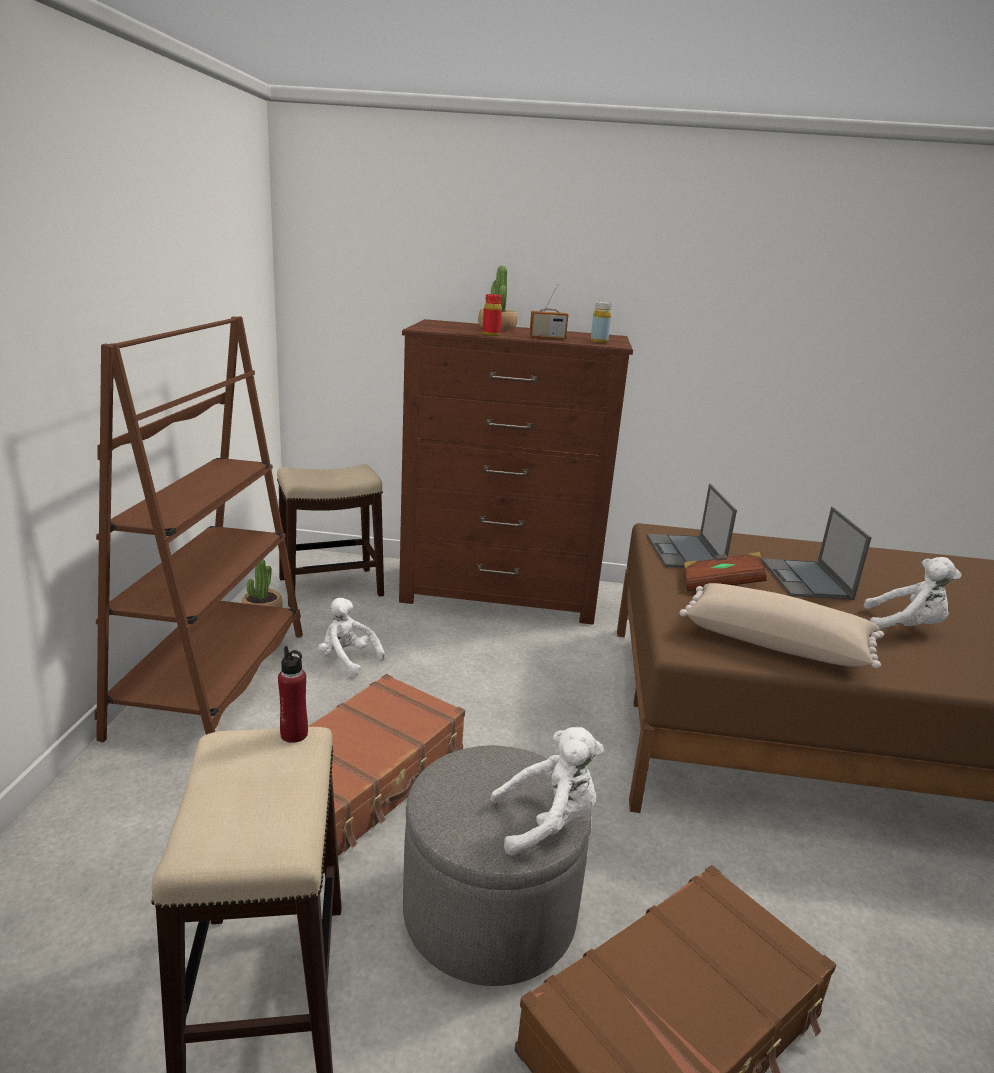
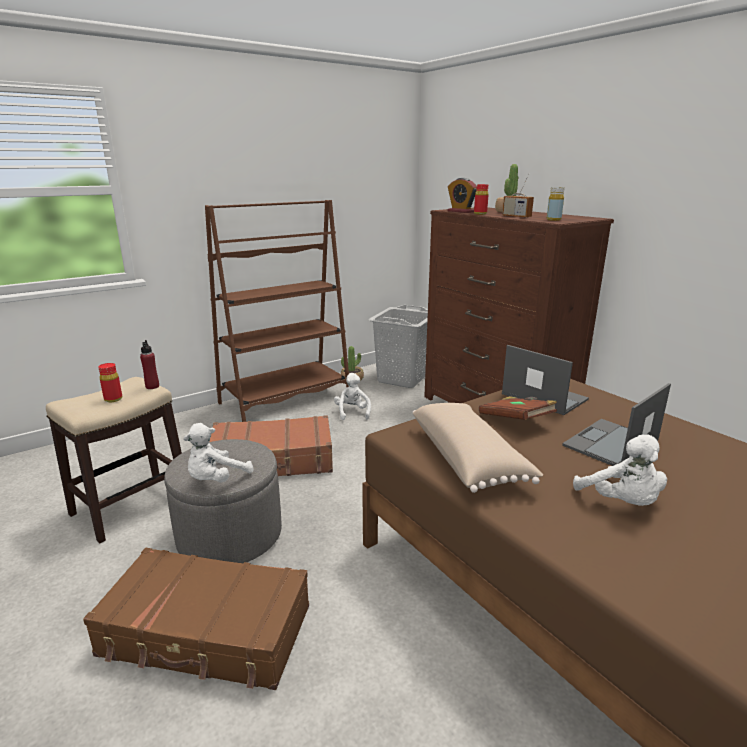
camera: 50 degrees right, 0 degrees up
(273, 791) = (113, 399): none -> red bottle
(332, 587) = (402, 379): stool -> grey laundry basket
(451, 331) = (461, 211): none -> alarm clock
(548, 822) = (216, 479): white plush toy -> white plush toy turned 90 degrees clockwise
(685, 552) = (543, 396): laptop -> laptop turned 90 degrees clockwise

